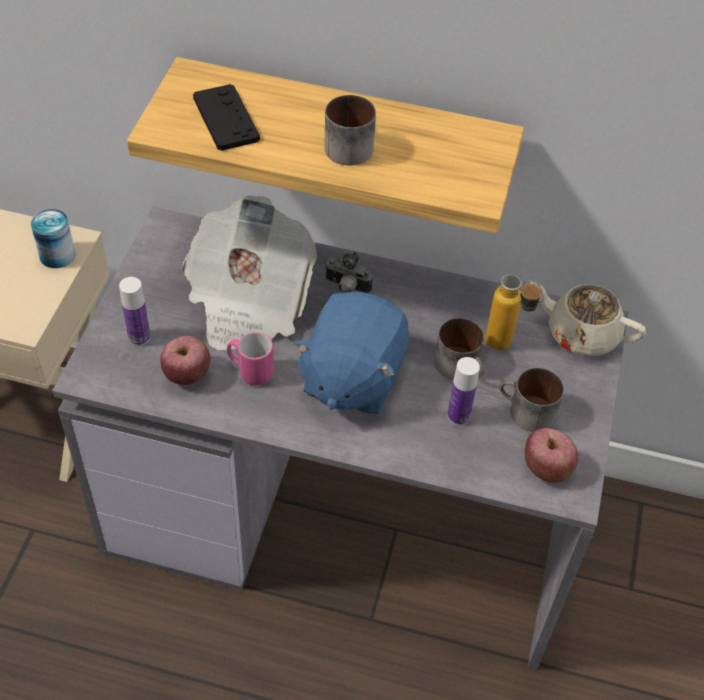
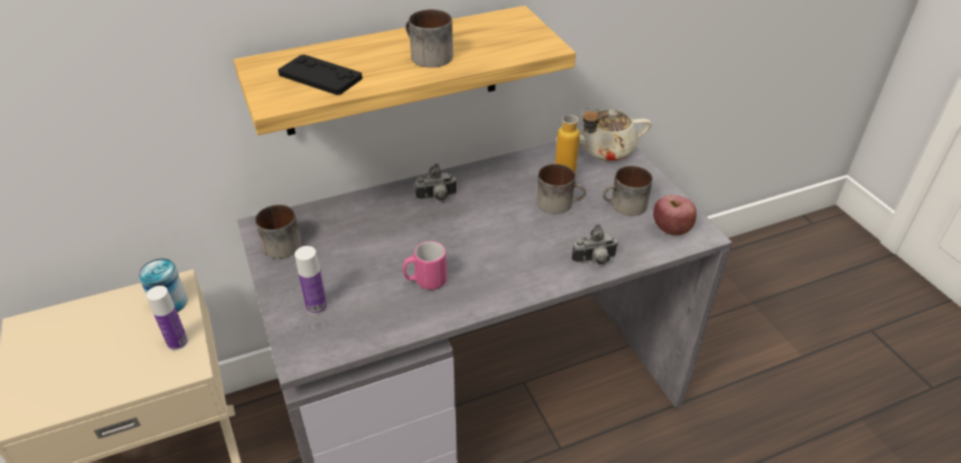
camera: 35 degrees left, 10 degrees down
(164, 252) = (278, 243): none -> mug
(187, 375) = (381, 310): apple -> none
(248, 300) = (376, 240): newspaper -> none
(351, 377) = (499, 247): blue plush toy -> none
(427, 451) = (594, 261): none -> camera
(458, 416) = (589, 230): bottle -> bottle (177, 342)

